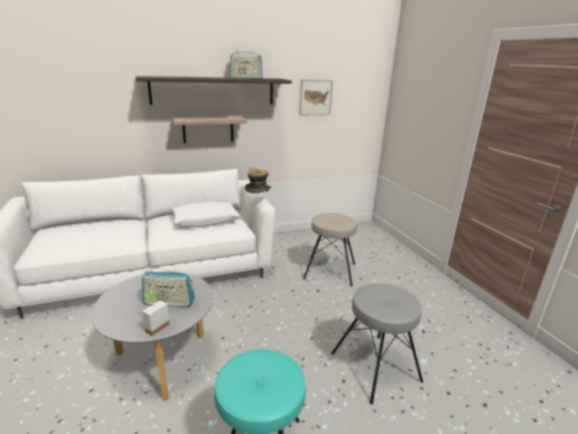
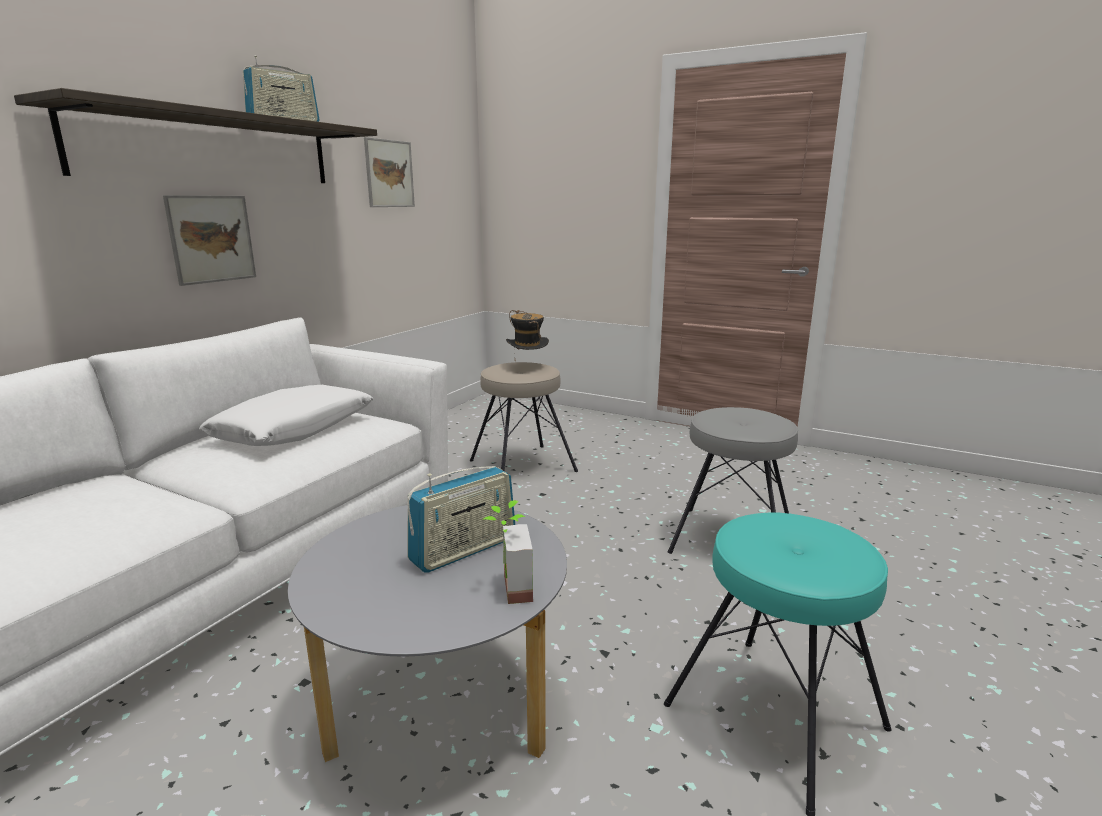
camera: 40 degrees left, 5 degrees down
(208, 129) = (211, 239): shelf -> picture
(258, 201) = (400, 360): hat -> hat (527, 366)

